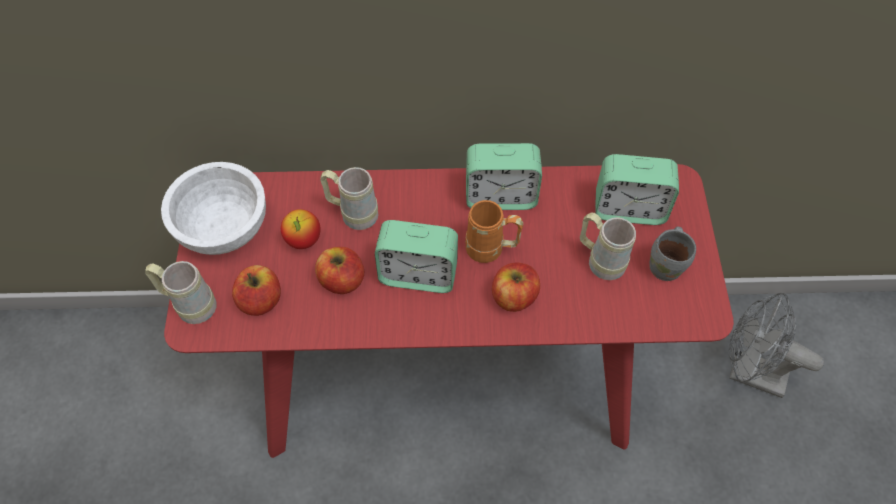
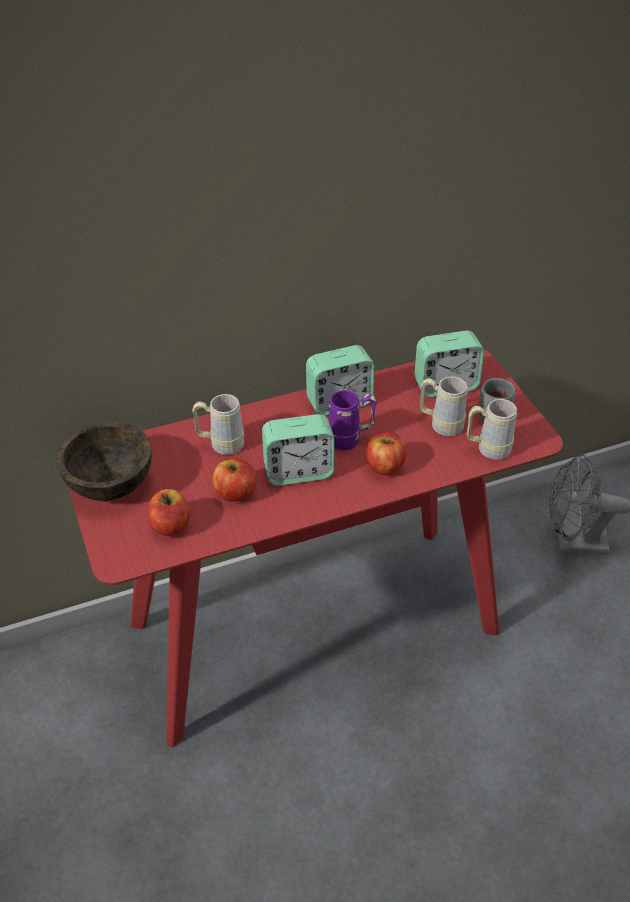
camera: 20 degrees left, 15 degrees down
(190, 304) = (107, 546): beige mug -> beige mug (487, 449)
(223, 228) = (109, 483): white bowl -> brown bowl
(303, 240) = (187, 473): apple -> none
(491, 249) = (350, 439): orange mug -> purple mug

